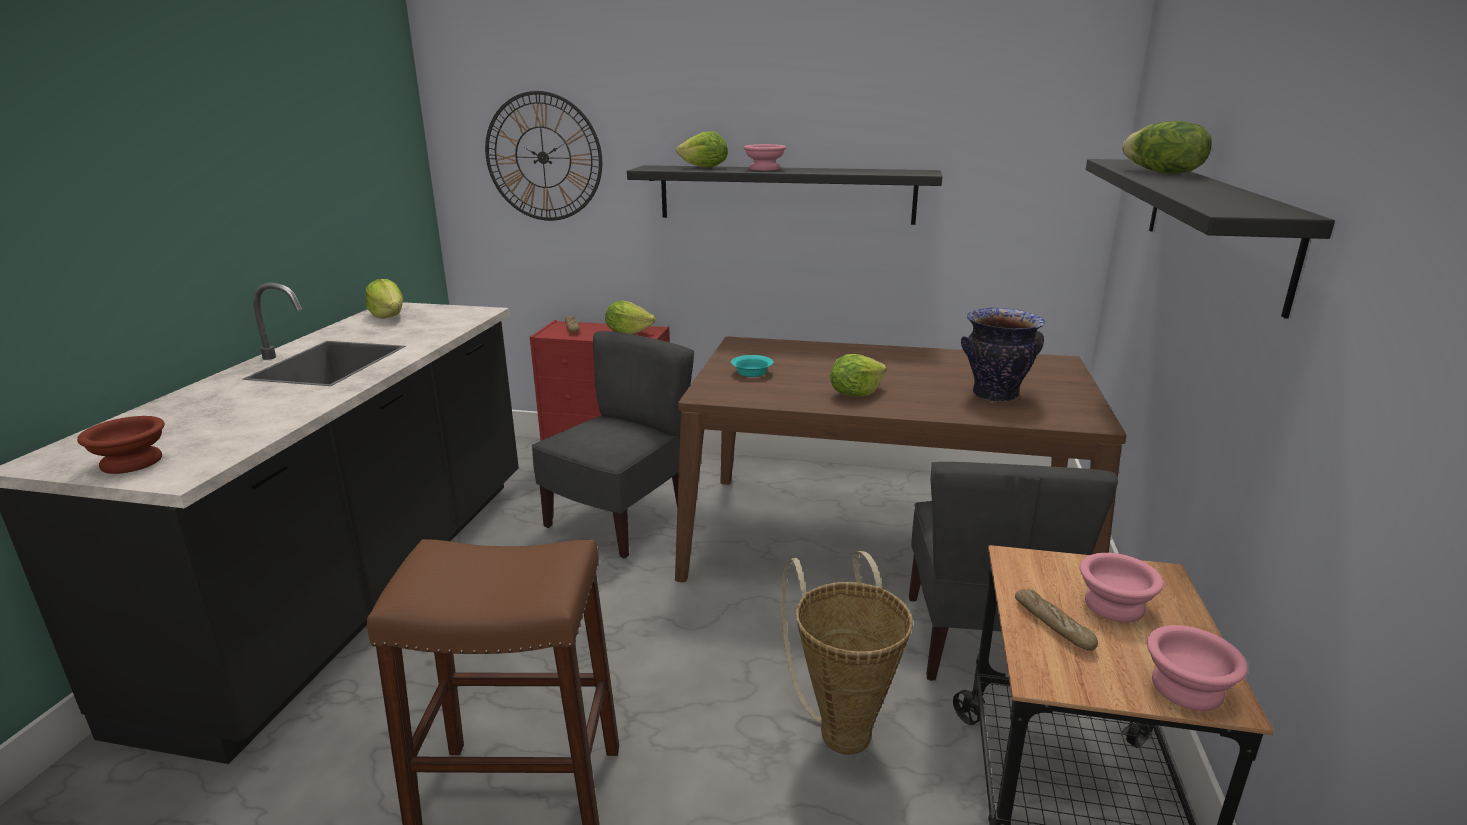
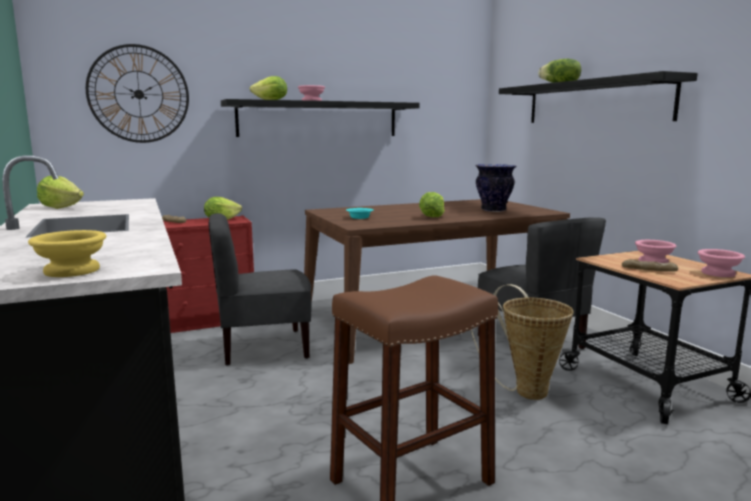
camera: 35 degrees left, 10 degrees down
(129, 463) = (71, 271): brown bowl -> yellow bowl
(619, 520) = (263, 348): grey chair -> grey chair turned 105 degrees counterclockwise

